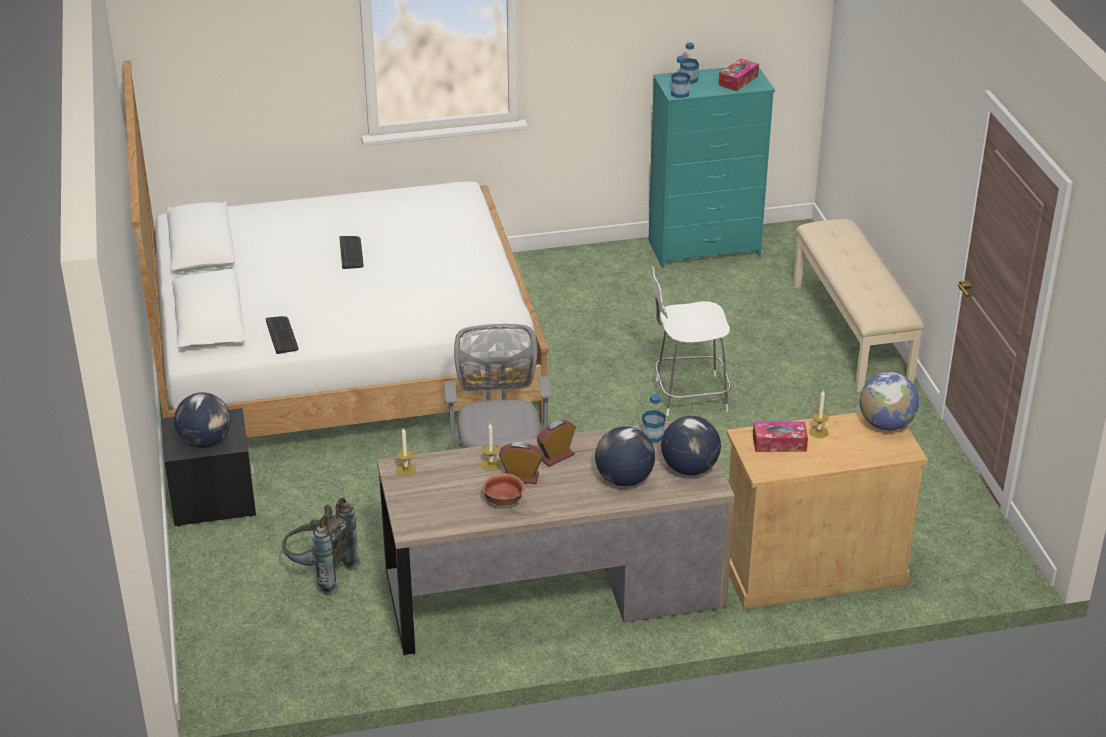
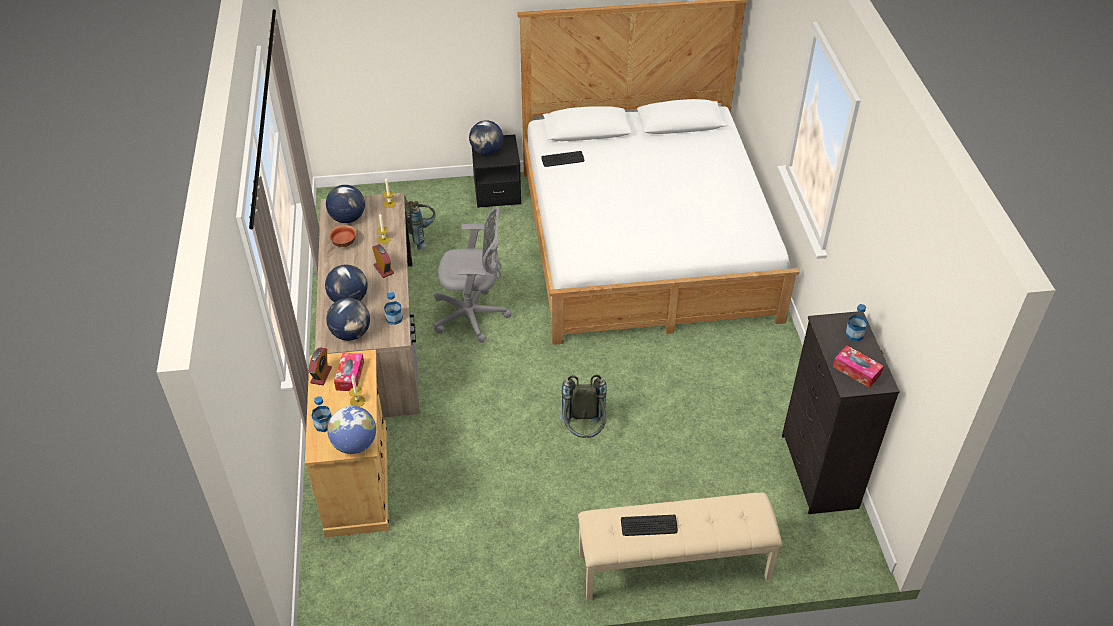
camera: 95 degrees right, 10 degrees up
(351, 253) = (665, 188): keyboard -> keyboard (649, 526)
(443, 506) = (348, 218): none -> globe
(521, 477) = (366, 252): alarm clock -> alarm clock (321, 375)
(680, 93) = (822, 325): bottle -> bottle (323, 424)
(688, 395) = (584, 431): white chair -> grey backpack
(705, 249) = (818, 472): turquoise dresser -> black dresser

